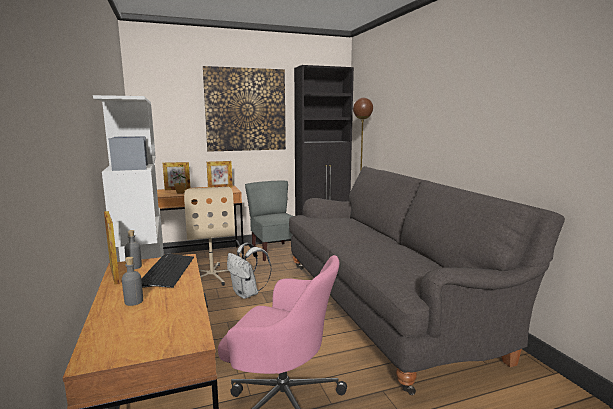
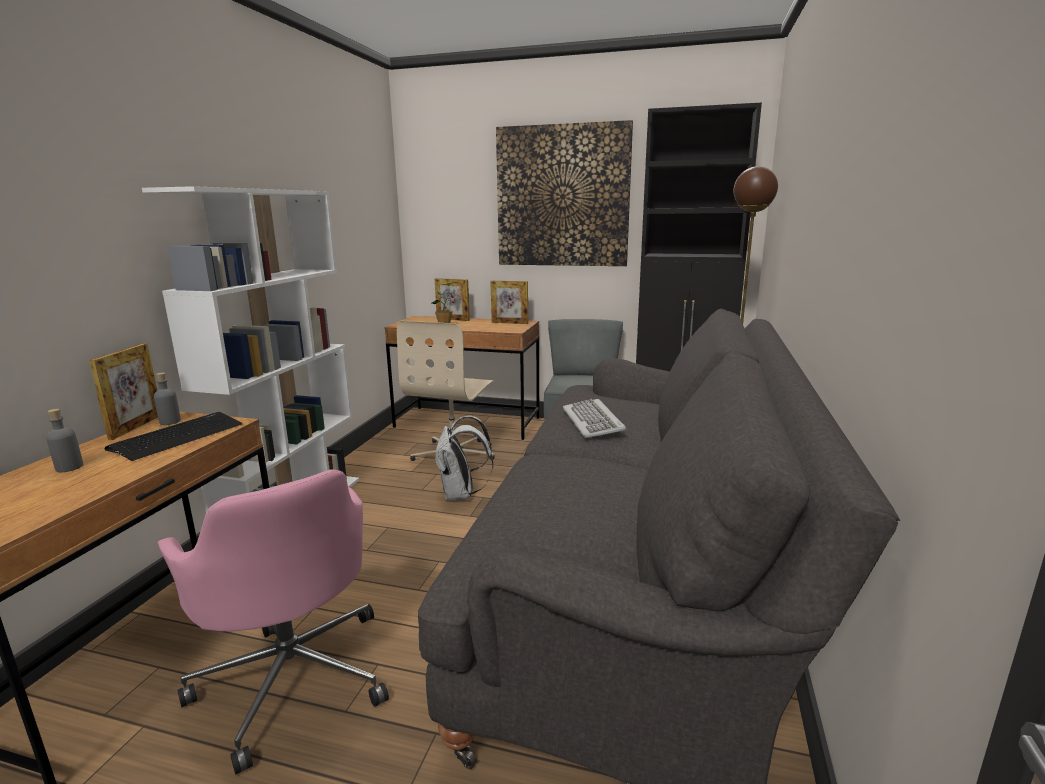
camera: 35 degrees right, 5 degrees up
(343, 227) = (593, 421): none -> keyboard

